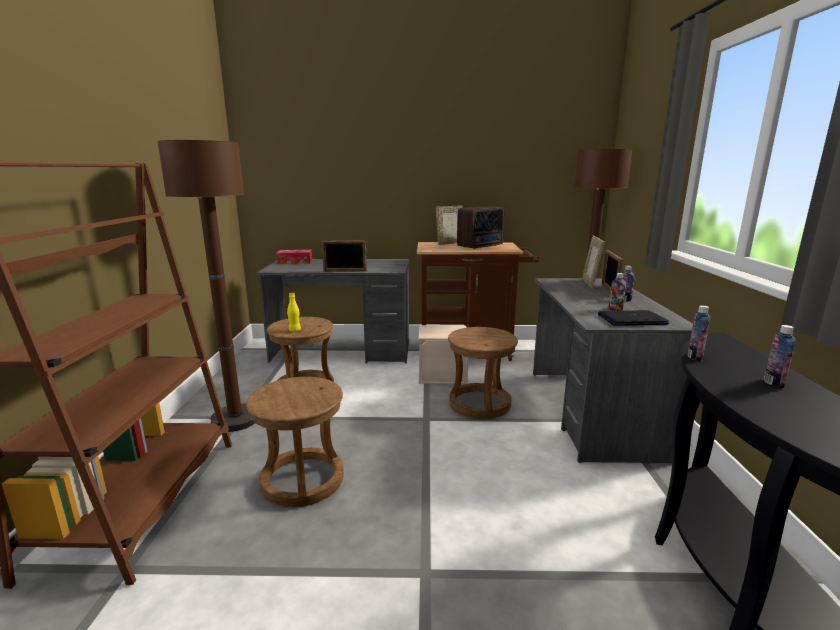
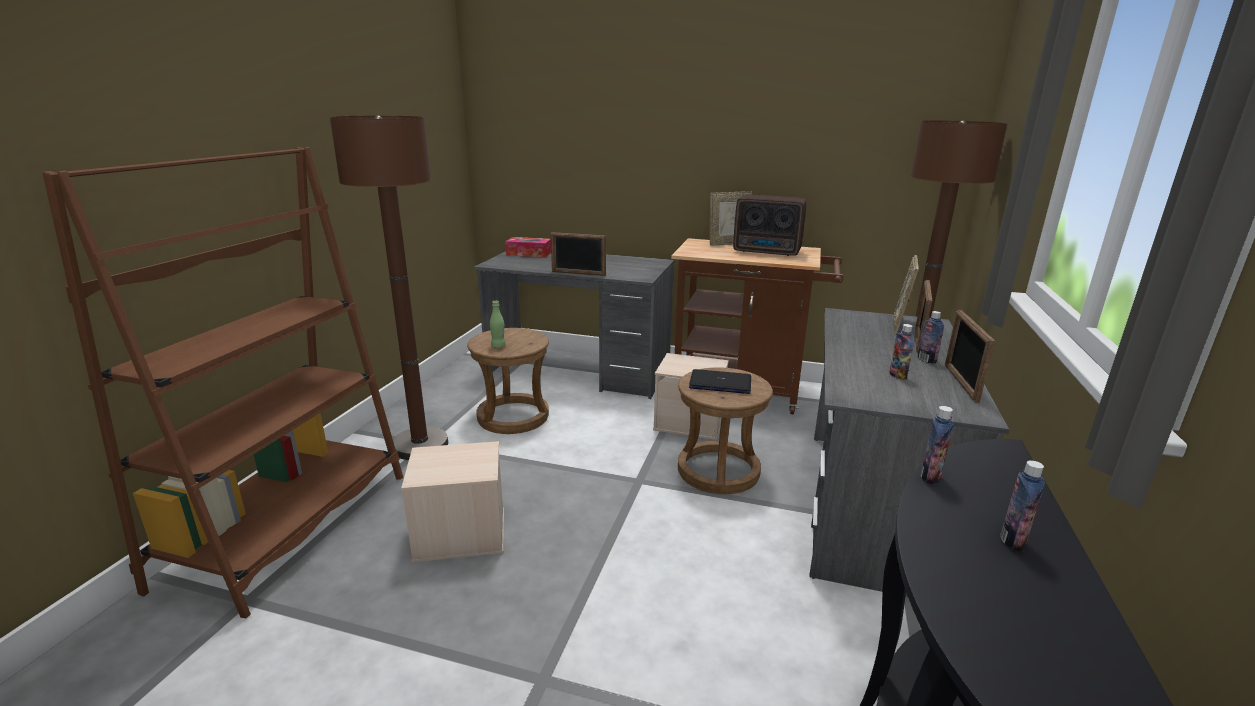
camera: 15 degrees right, 5 degrees up
(294, 330) = (498, 347): yellow bottle -> green bottle
(302, 480) = (459, 535): brown stool -> beige storage box
(481, 246) = (768, 252): radio -> radio turned 45 degrees clockwise
(632, 320) = (908, 396): laptop -> laptop (720, 383)
(655, 309) = (960, 383): none -> picture frame

